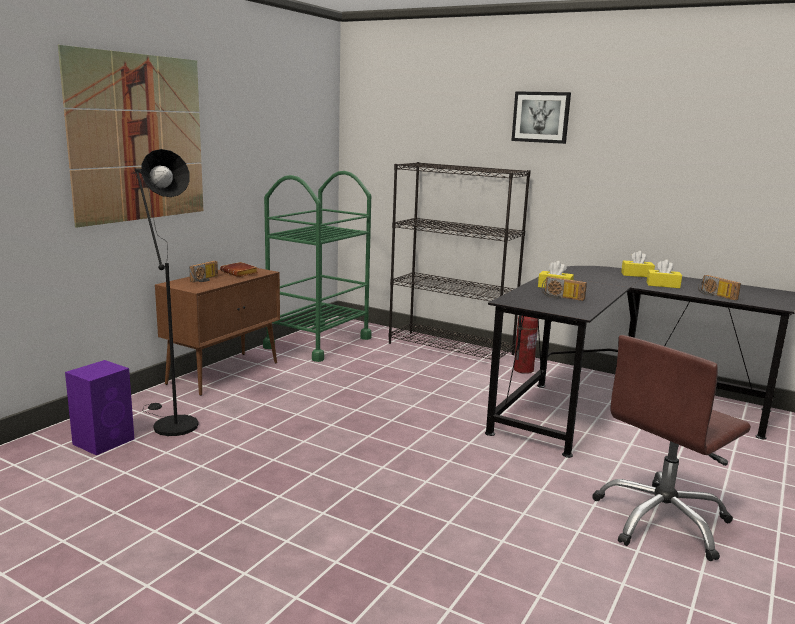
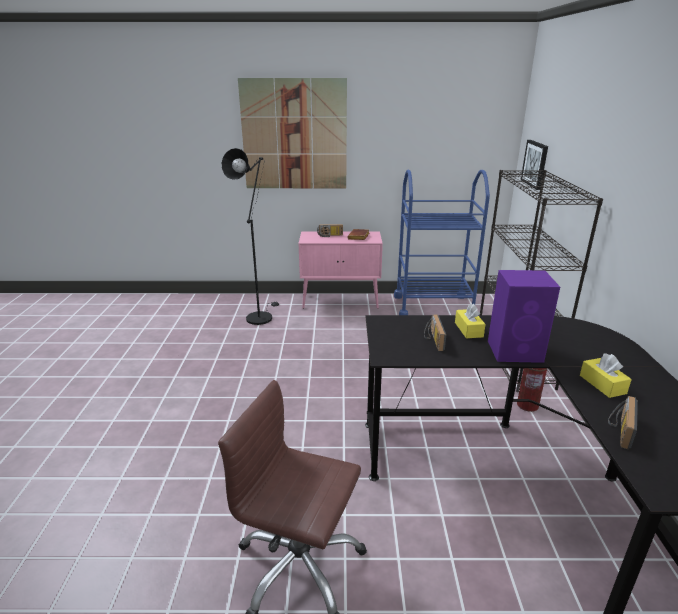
camera: 60 degrees right, 10 degrees up
(105, 441) = (226, 310): purple speaker -> purple speaker (516, 351)
(224, 373) = (341, 301): brown cabinet -> pink cabinet
(318, 343) = (433, 307): green cart -> blue cart
(541, 117) = (627, 135): picture -> picture (535, 164)
(637, 275) = (623, 361): yellow tissue box -> none

